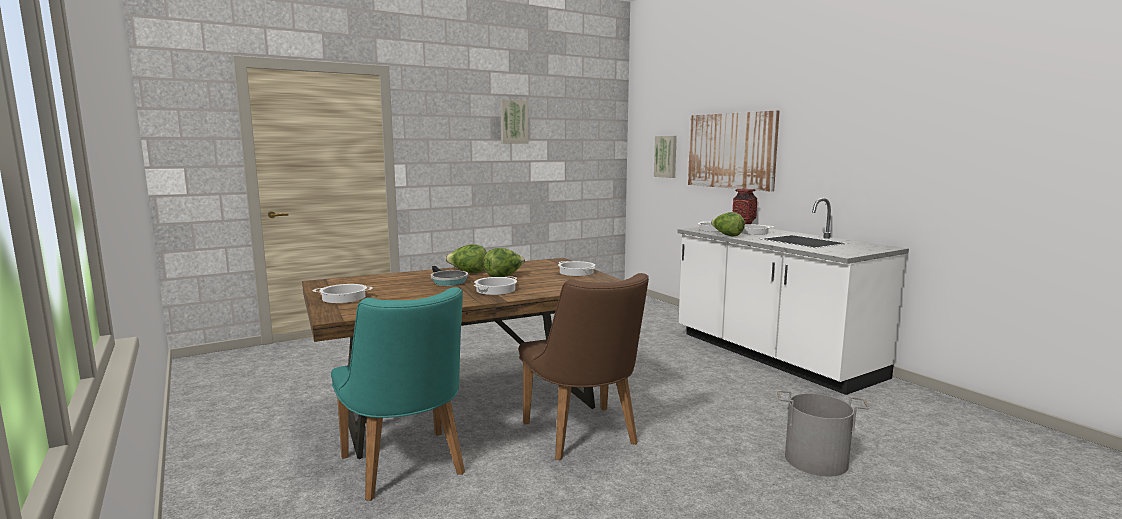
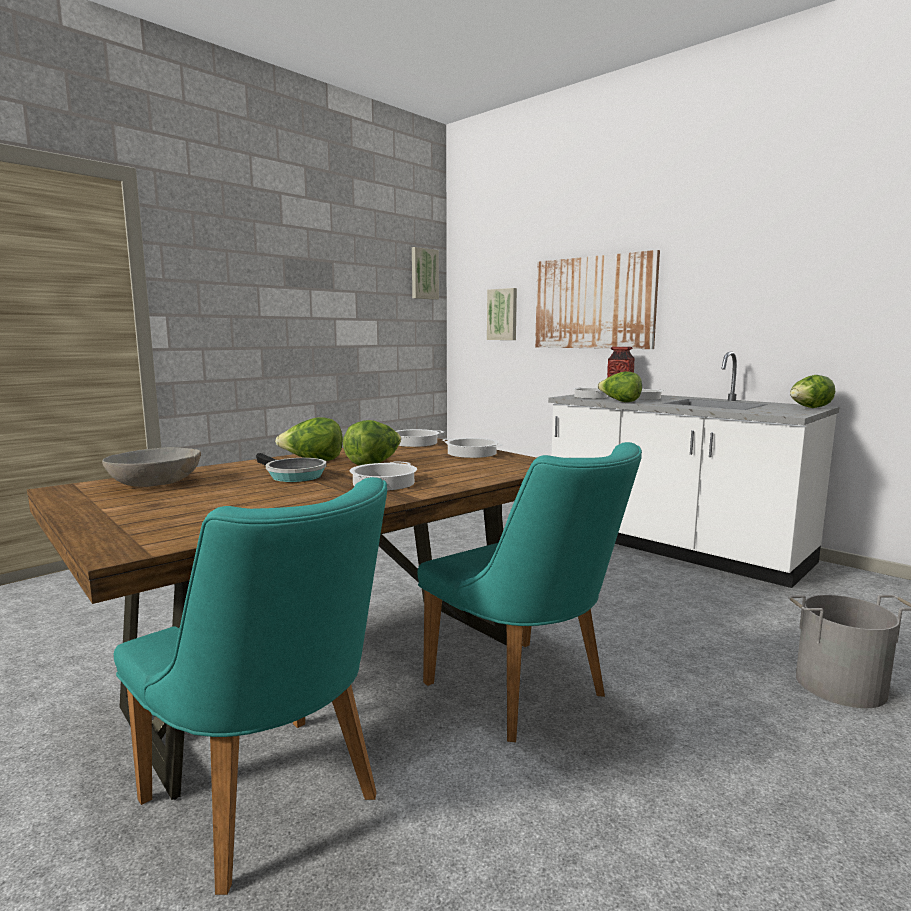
camera: 15 degrees left, 0 degrees up
(344, 298) = (127, 513): cooking pot -> cooking pot (415, 443)
(369, 281) = (156, 482): none -> grey bowl
(513, 121) = (313, 264): picture -> picture (423, 274)
(585, 437) = (527, 695): brown chair -> turquoise chair
(876, 249) = (809, 408): none -> lettuce

